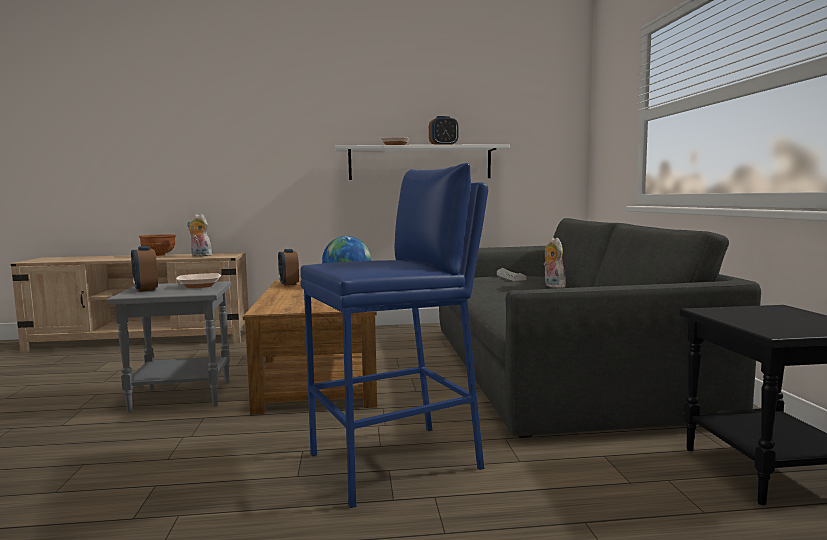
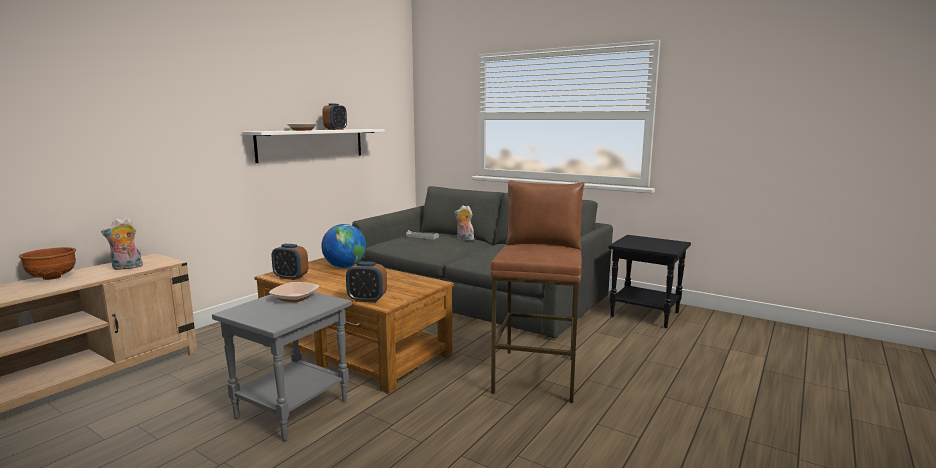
camera: 50 degrees left, 5 degrees up
(145, 289) = (259, 314): alarm clock -> alarm clock (367, 299)
(396, 462) = (536, 374): blue stool -> brown stool

